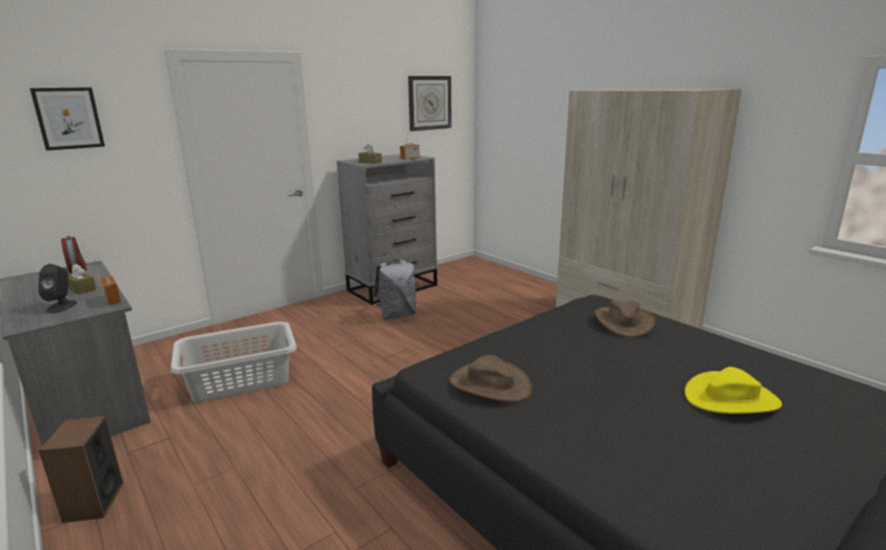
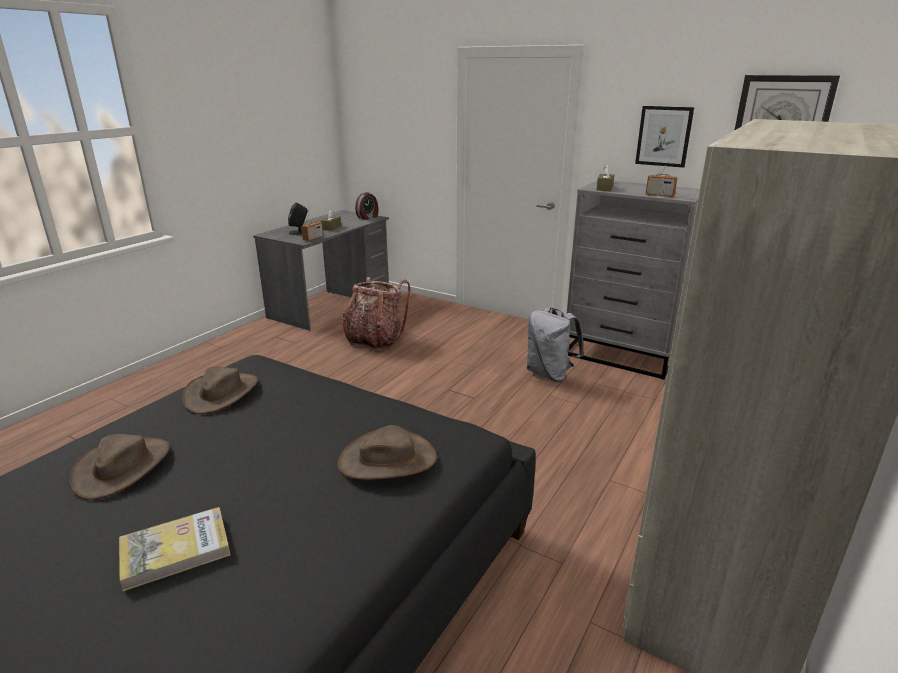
camera: 70 degrees right, 5 degrees up
(68, 118) = (392, 105): picture -> picture (664, 136)
(93, 502) = (228, 345): speaker -> none
(240, 380) = (375, 340): grey laundry basket -> backpack
(619, 433) = (122, 467): none -> brown hat
(731, 398) = (176, 551): yellow hat -> book

